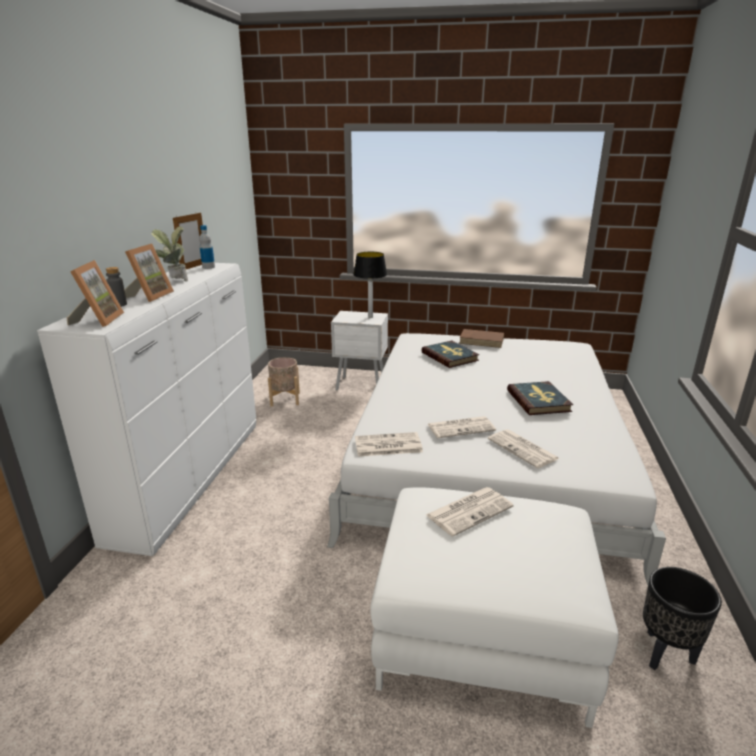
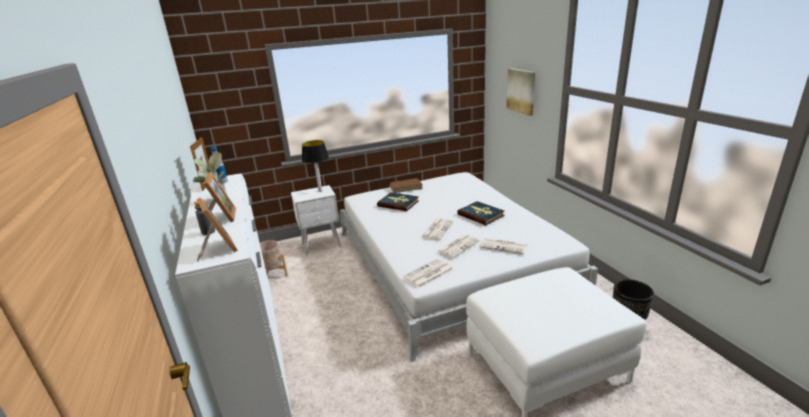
camera: 30 degrees left, 0 degrees up
(470, 510) = (524, 291): newspaper -> newspaper (437, 229)
(688, 231) = (521, 91): none -> picture

